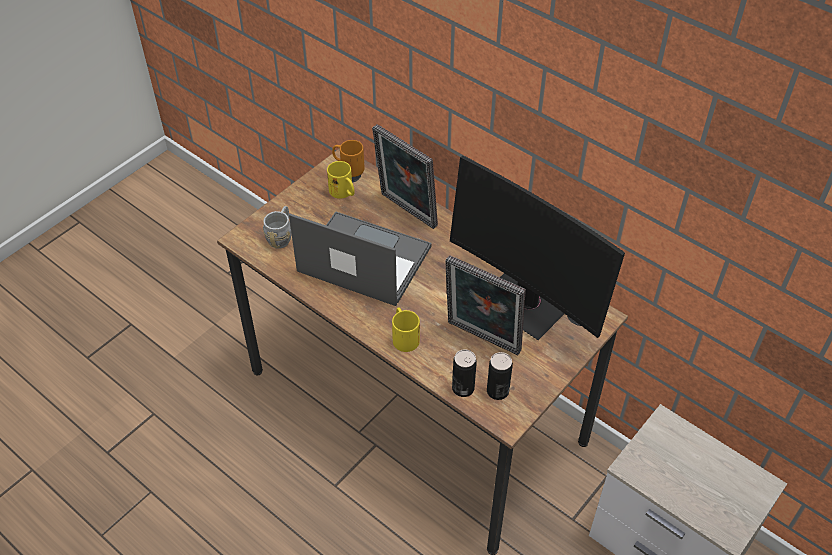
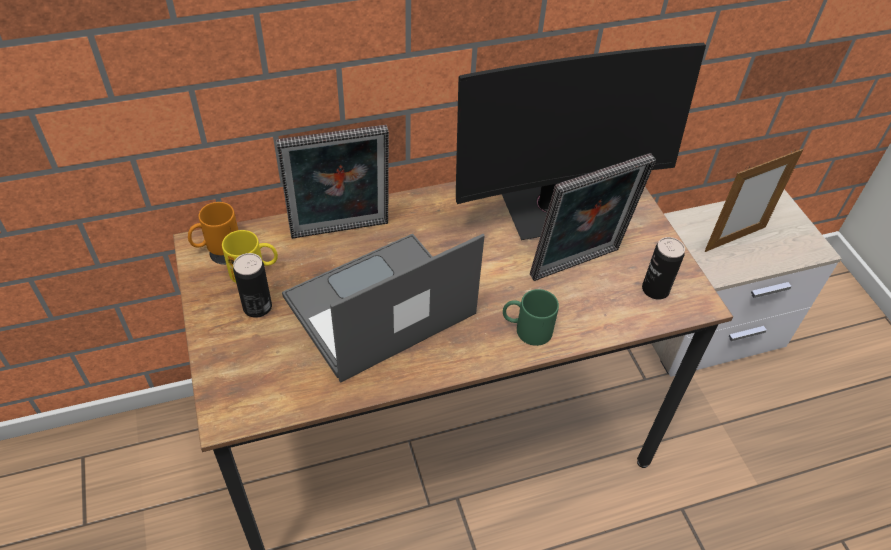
camera: 60 degrees left, 0 degrees up
(281, 236) = (265, 369): grey mug -> none
(403, 336) = (526, 329): yellow mug -> green mug
(463, 388) = (634, 316): can -> can (257, 307)
(683, 467) = (735, 239): none -> picture frame

